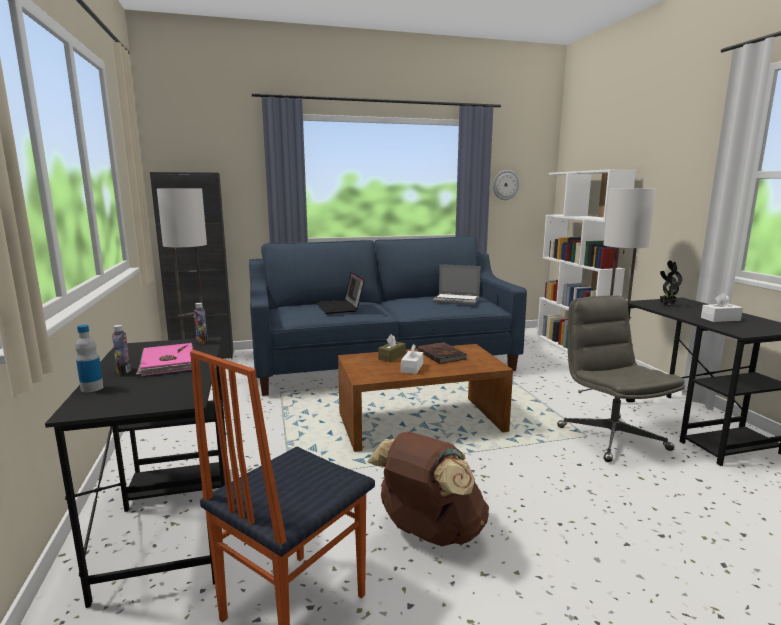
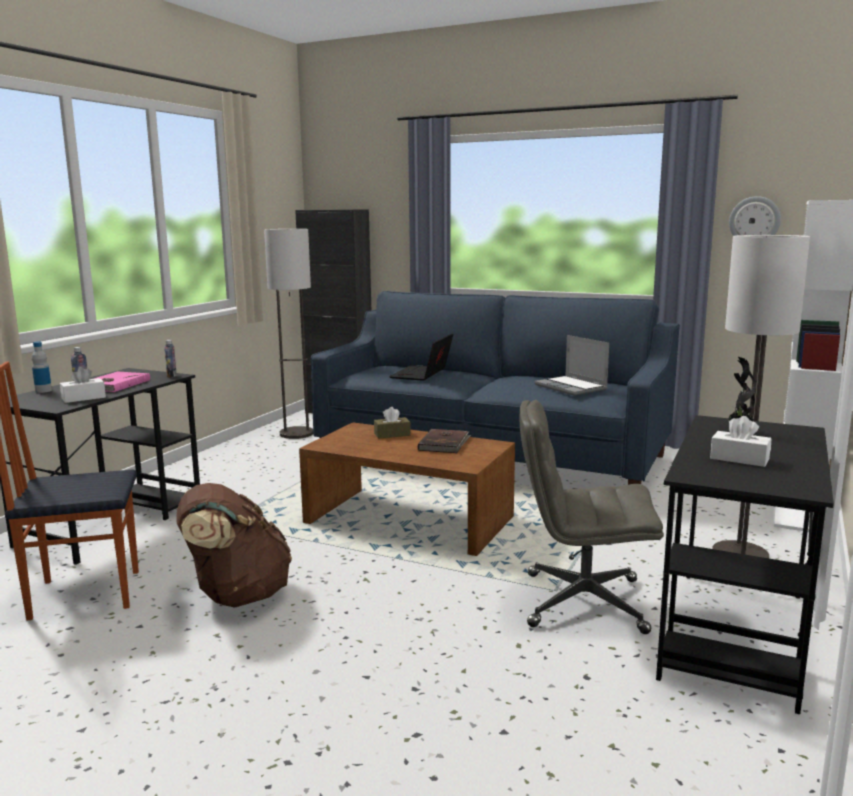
camera: 40 degrees right, 0 degrees up
(412, 368) = (382, 447): white tissue box -> white tissue box (83, 398)
(611, 437) = (582, 602): grey office chair -> grey office chair turned 105 degrees counterclockwise

